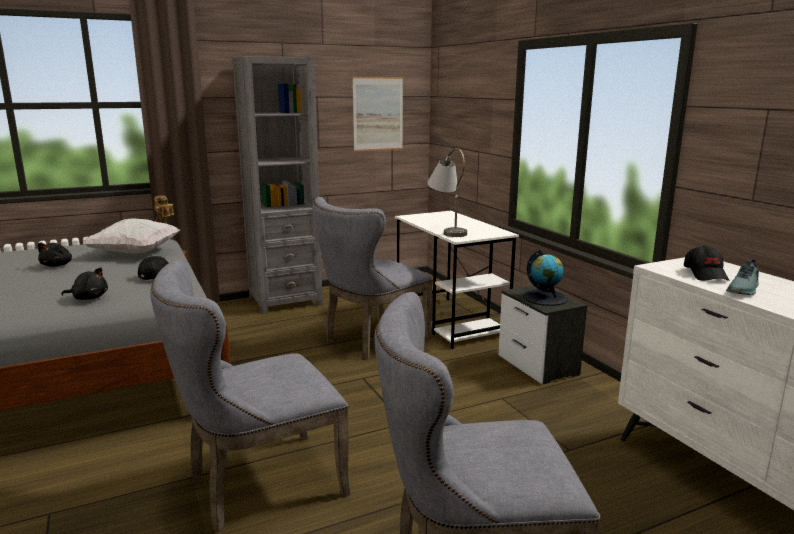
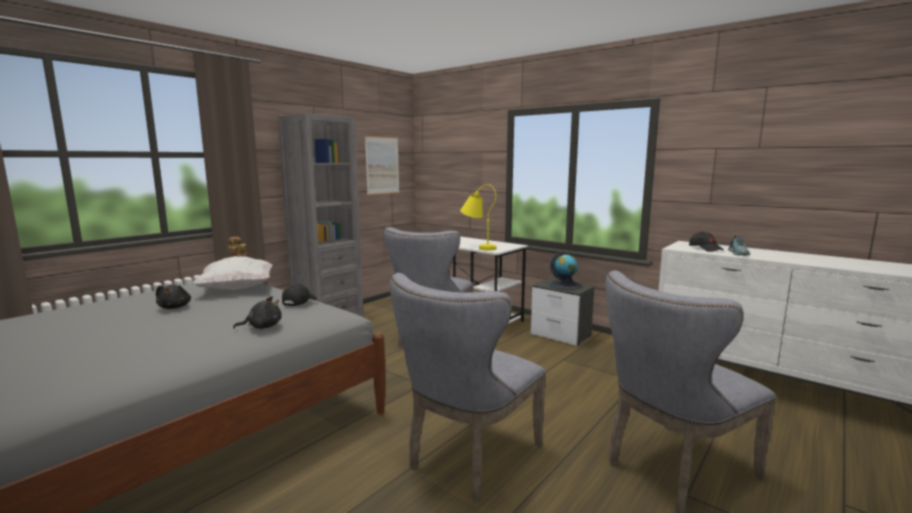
camera: 25 degrees left, 5 degrees down
(447, 230) = (478, 247): grey table lamp -> yellow table lamp

